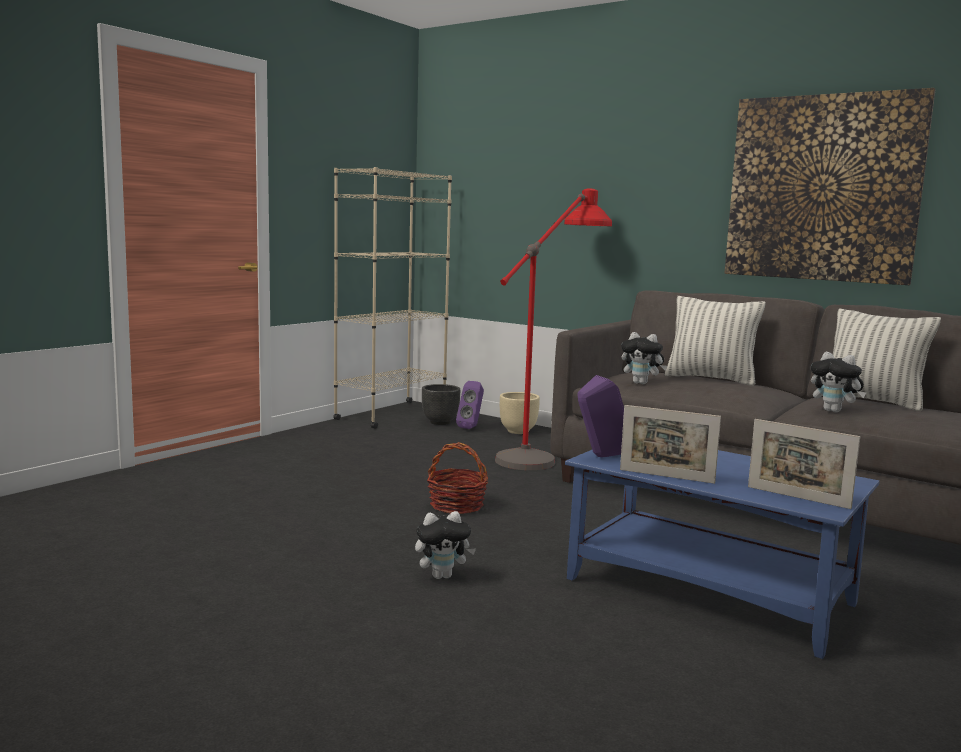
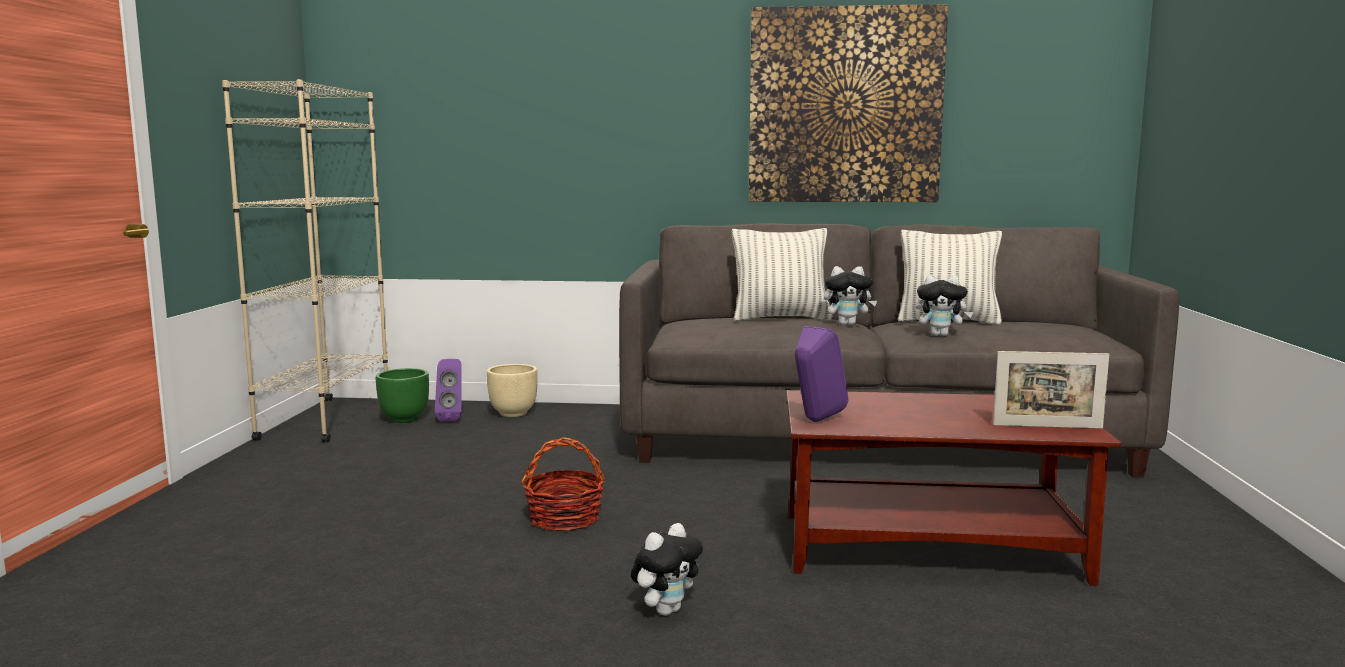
camera: 30 degrees left, 0 degrees up
(440, 422) = (404, 419): black planter -> green planter
(547, 452) = (578, 432): red floor lamp -> none
(642, 383) = (722, 332): plush toy -> plush toy (847, 324)
(666, 476) = (912, 429): picture frame -> none
(711, 591) = (932, 547): blue coffee table -> brown coffee table

